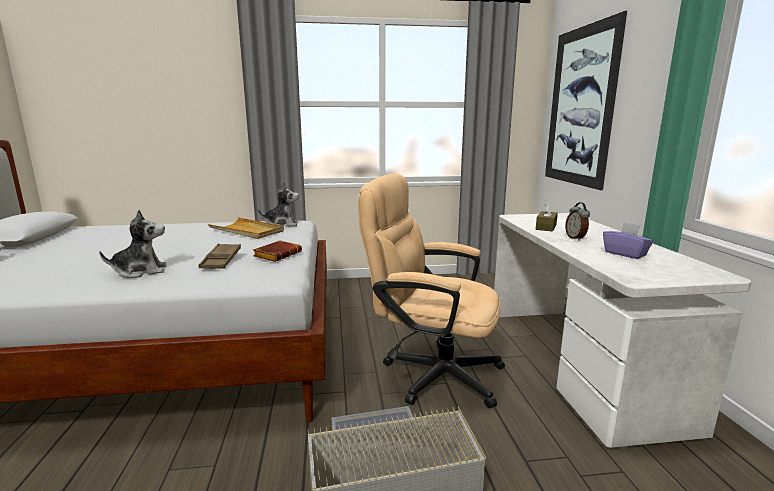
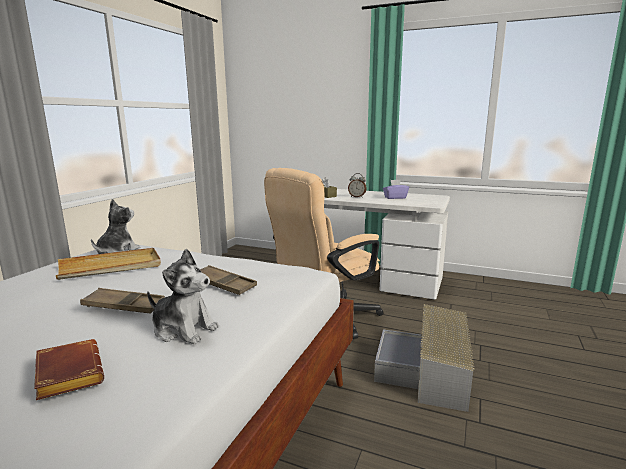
camera: 60 degrees left, 0 degrees up
(140, 271) = (184, 329): plush toy -> plush toy turned 105 degrees clockwise
(173, 250) = (124, 306): none -> brown tray
(278, 254) = (236, 265): brown book -> brown book (67, 374)
(580, 107) = (275, 110): picture -> none

